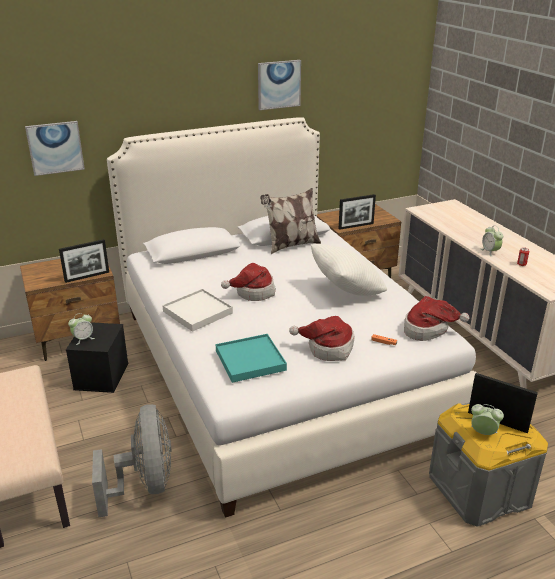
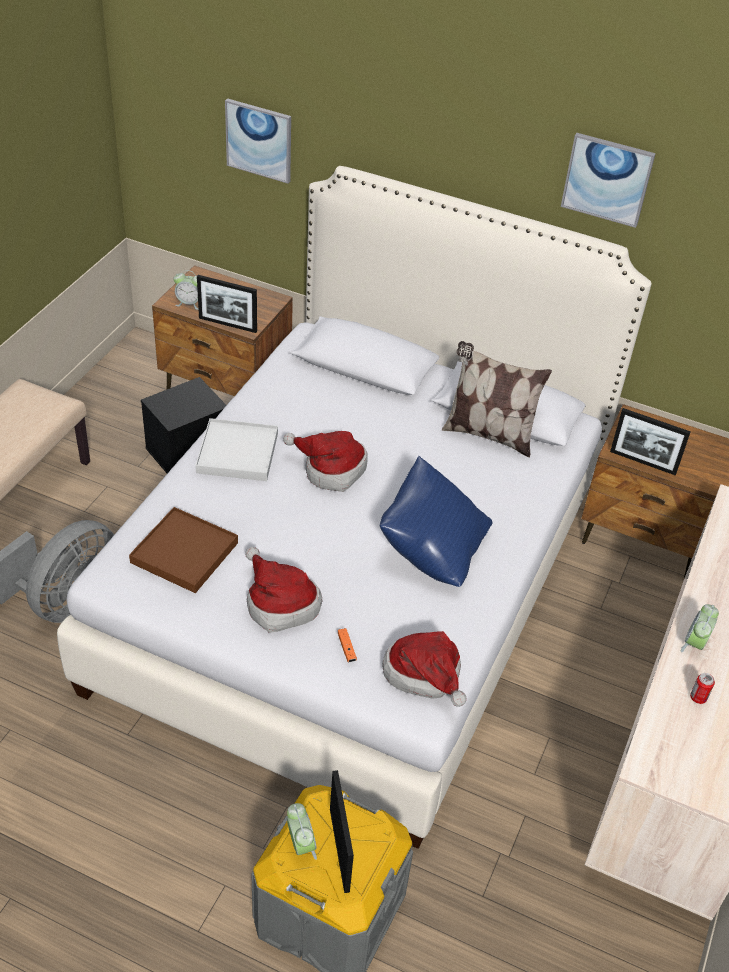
camera: 45 degrees right, 15 degrees up
(83, 339) = (170, 398): alarm clock -> alarm clock (189, 303)
(250, 360) = (184, 553): turquoise tray -> brown tray
(346, 291) = (432, 549): white pillow -> blue pillow

